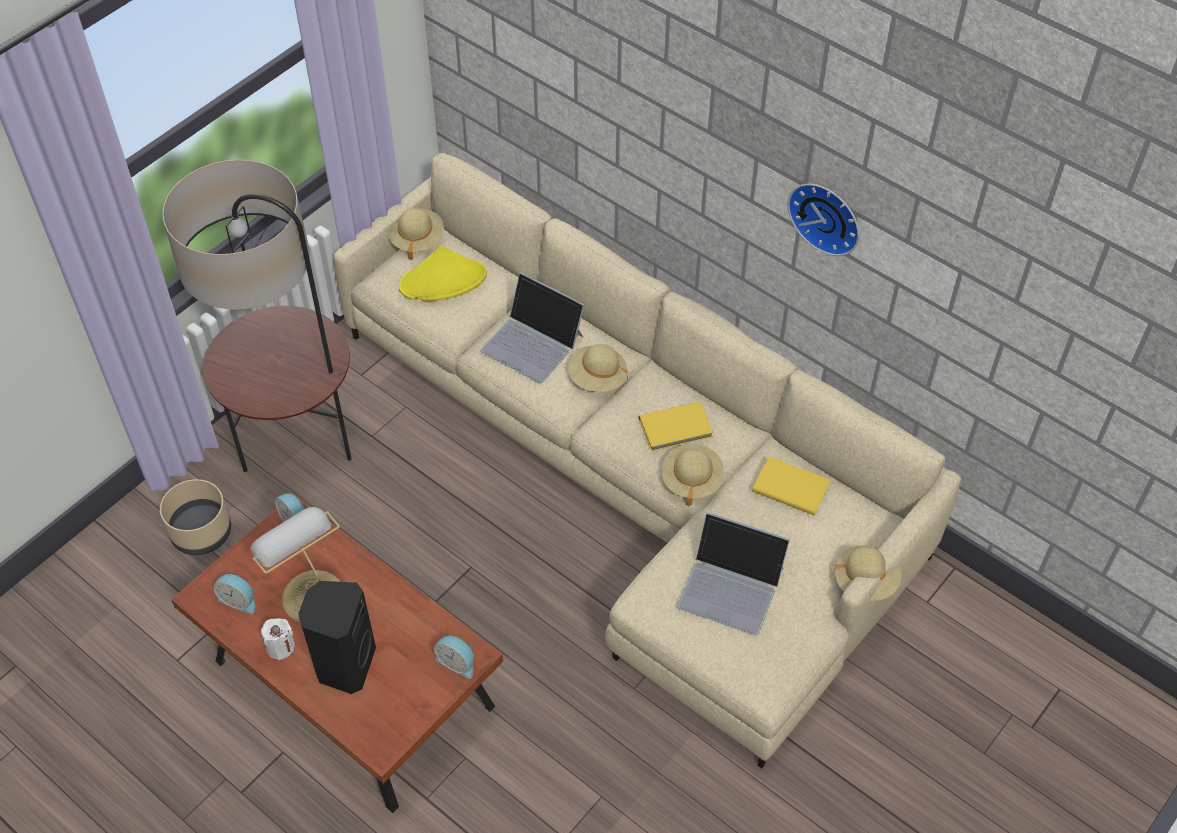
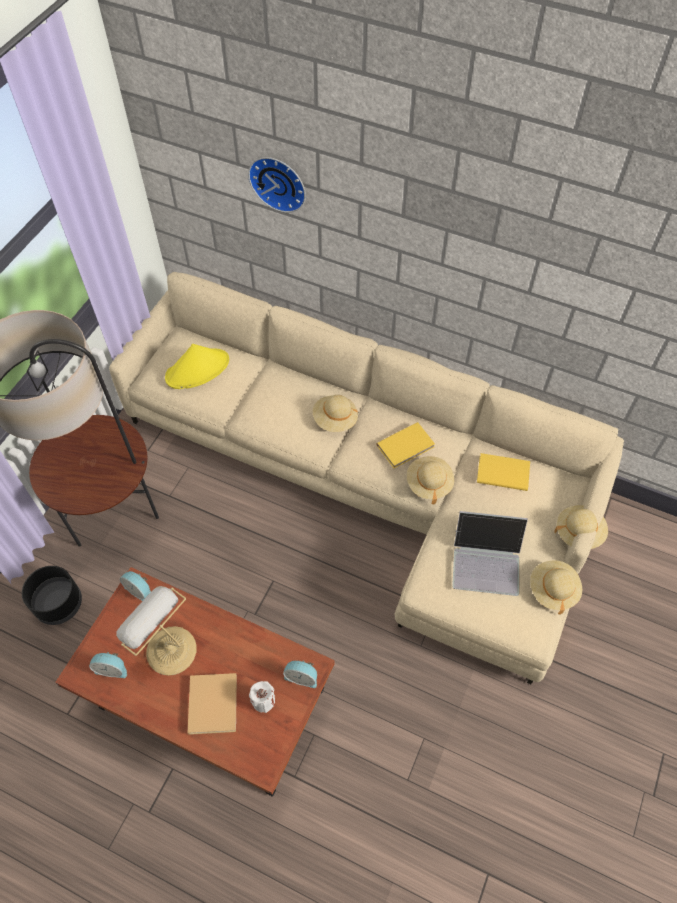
camera: 15 degrees left, 5 degrees up
(201, 532) = (58, 603): beige planter -> black planter
(280, 647) = (157, 700): white candle -> white candle (263, 700)
(344, 664) = (213, 702): black speaker -> beige book
(417, 239) = (168, 341): beige hat -> beige hat (553, 590)
(533, 343) = (280, 403): laptop -> none
(827, 216) = (513, 265): wall clock -> wall clock (279, 182)

